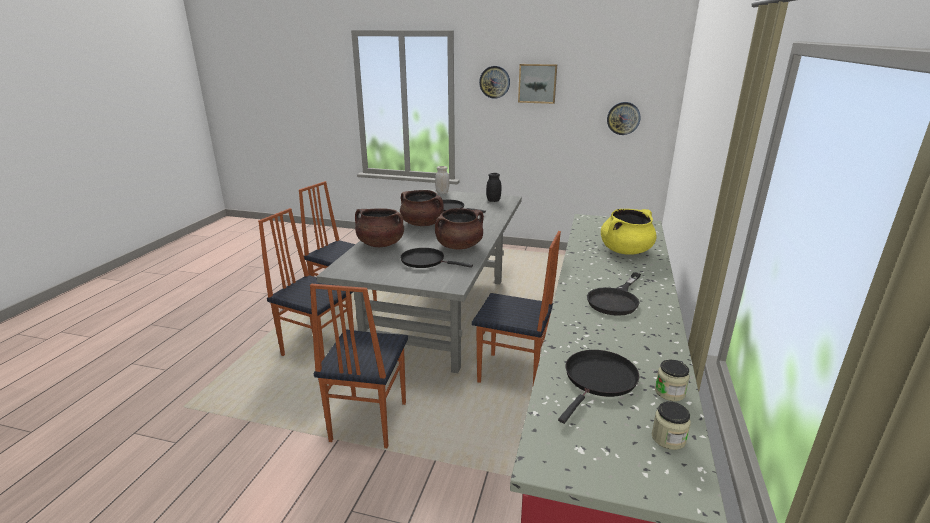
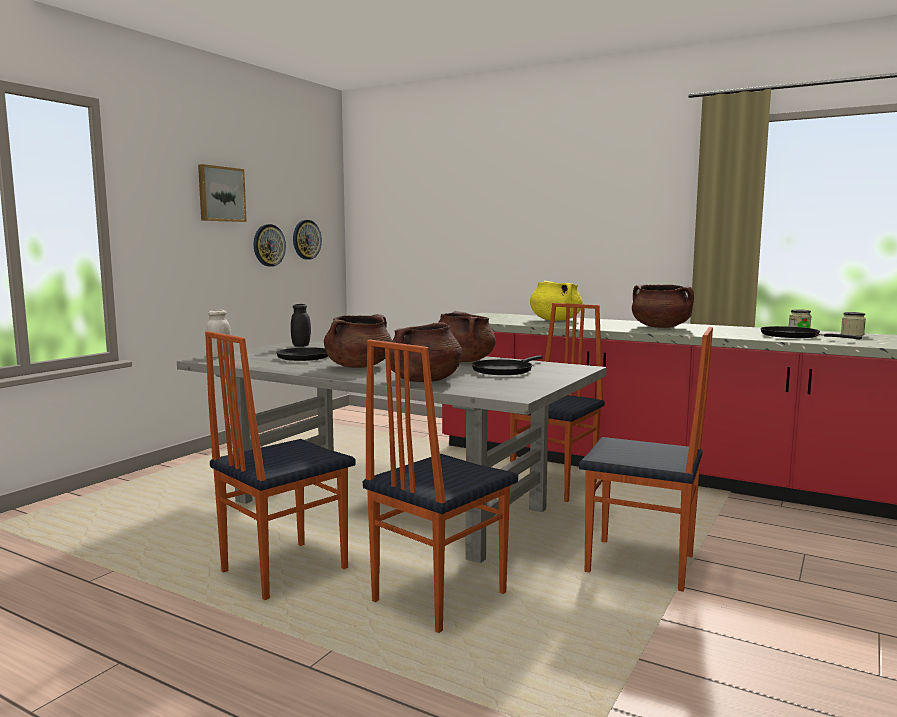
camera: 75 degrees left, 15 degrees down
(494, 82) = (167, 189): wall clock -> wall clock (268, 245)
(616, 300) = (661, 327): black frying pan -> brown cooking pot

